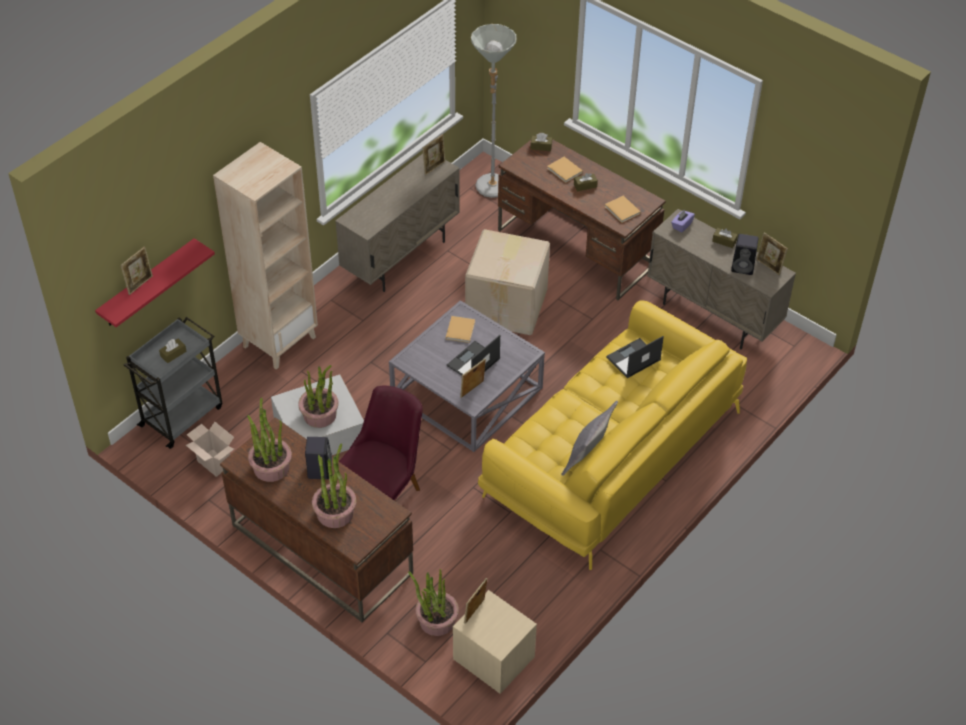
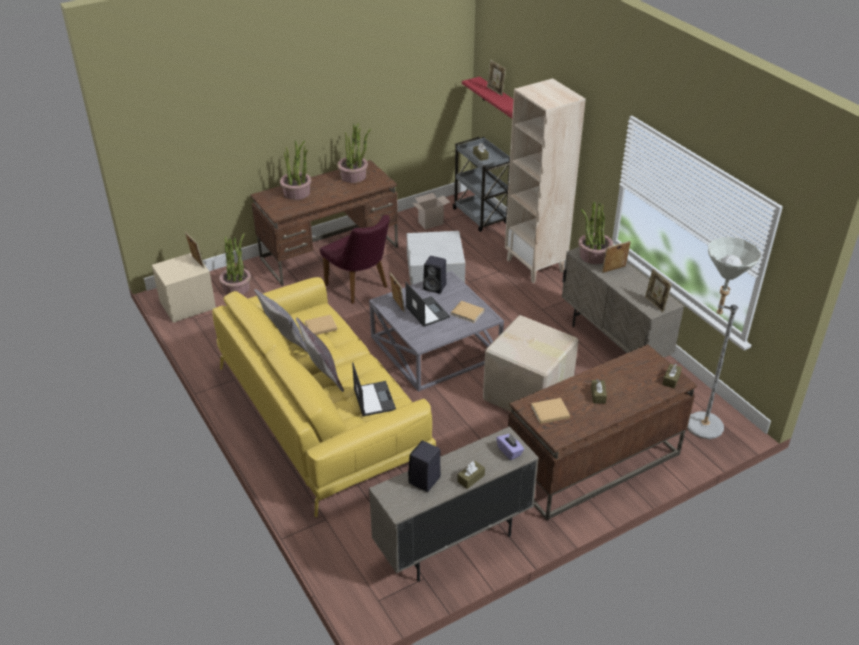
camera: 110 degrees right, 10 degrees down
(319, 469) = (338, 193): black speaker -> black speaker (435, 287)
(320, 415) = (429, 247): potted plant -> potted plant (593, 256)
(565, 171) = (626, 387): beige book -> beige book (320, 326)
(621, 409) = (322, 376): none -> grey pillow
(769, 266) = (415, 503): picture frame -> picture frame (614, 270)

